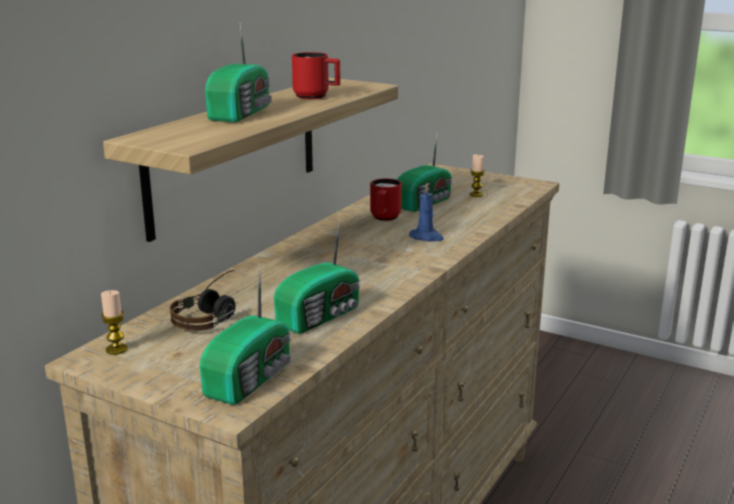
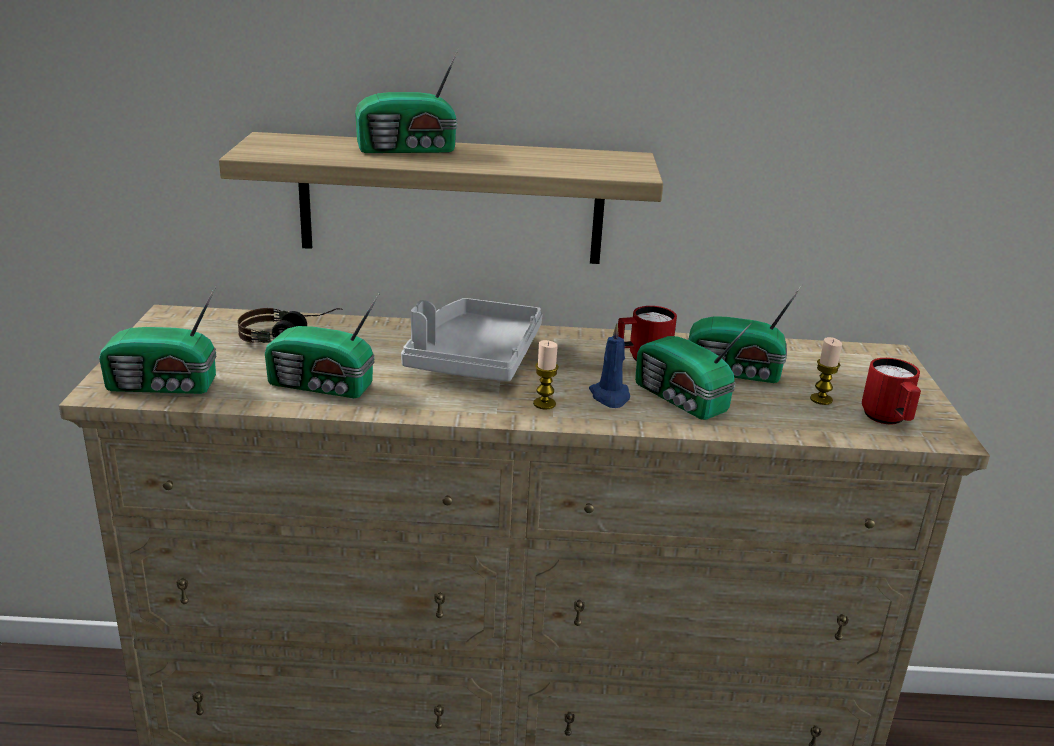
camera: 60 degrees right, 5 degrees up
(116, 349) = (194, 320): candle -> candle (544, 404)
(316, 97) = (528, 162): red mug -> red mug (888, 420)
(328, 260) = (474, 357): none -> grey tray
(447, 222) = (681, 400): none -> radio

